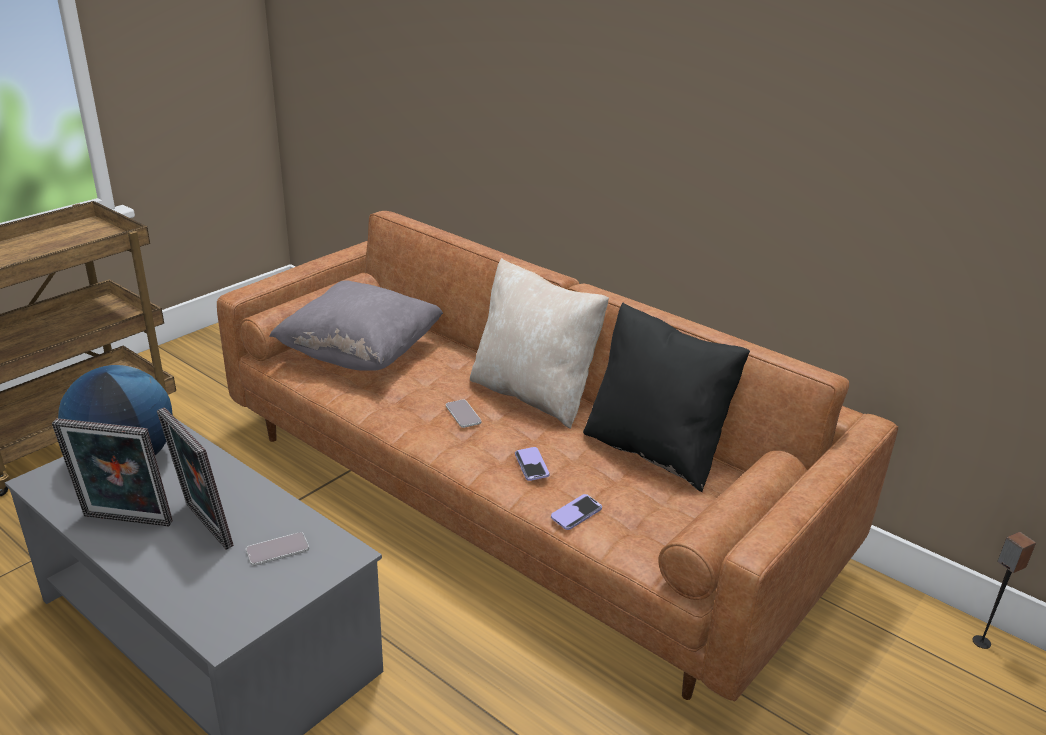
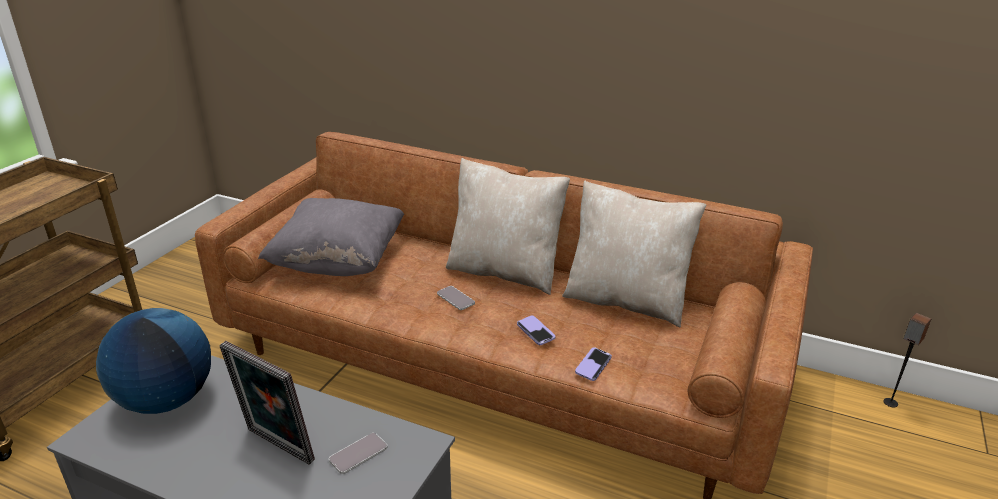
camera: 15 degrees left, 0 degrees up
(125, 522) = (195, 460): picture frame -> none
(655, 451) = (626, 300): black pillow -> beige pillow

